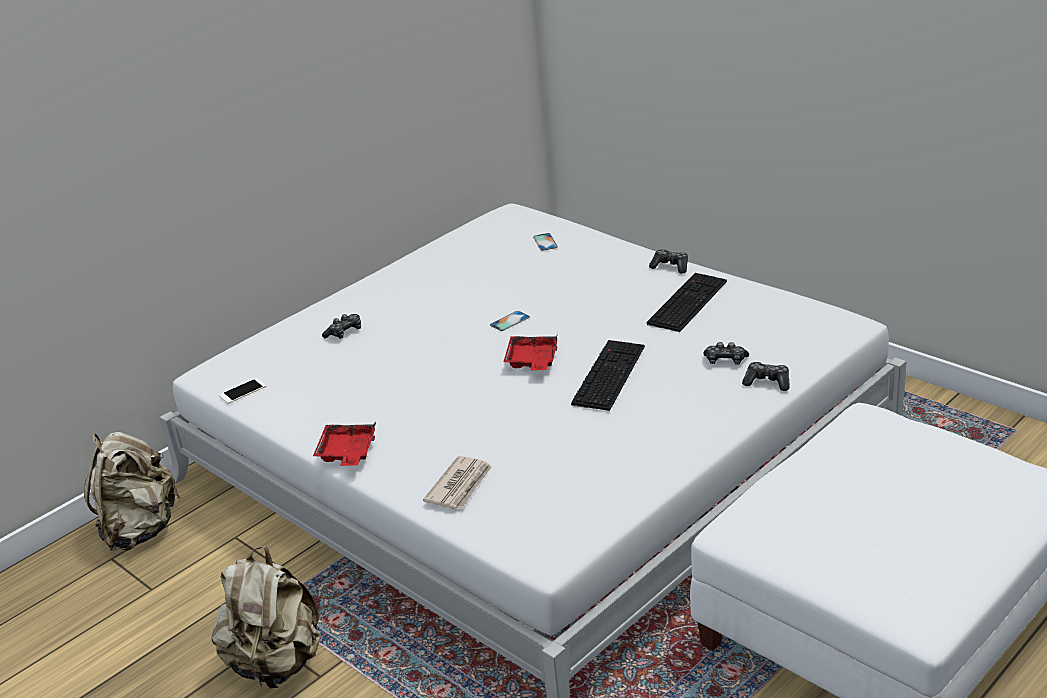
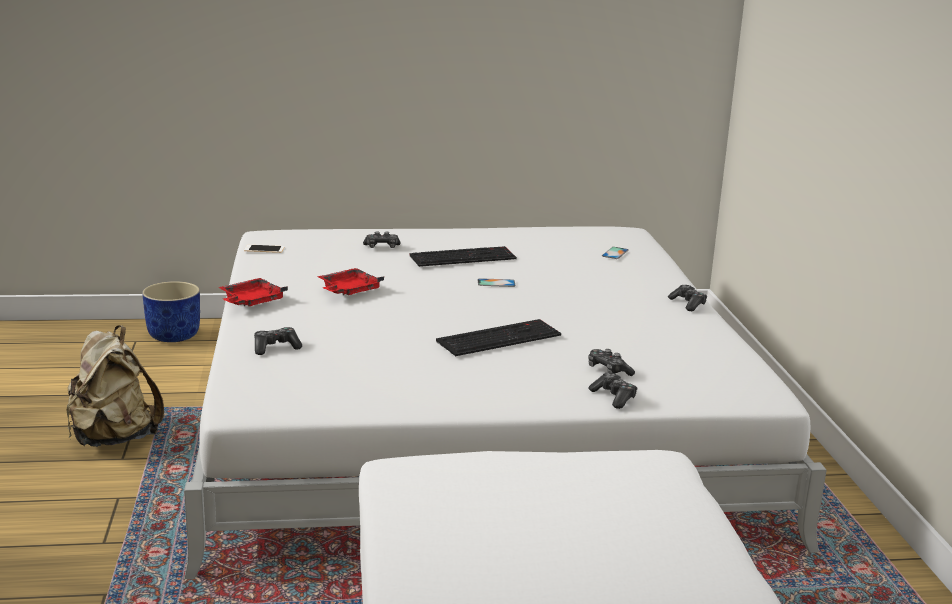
camera: 35 degrees right, 10 degrees down
(140, 529) = (174, 335): beige backpack -> blue planter
(460, 486) = (276, 348): newspaper -> game controller
(532, 361) = (462, 308): red tray -> red tray (348, 291)
(686, 301) = (655, 327): keyboard -> keyboard (463, 257)

